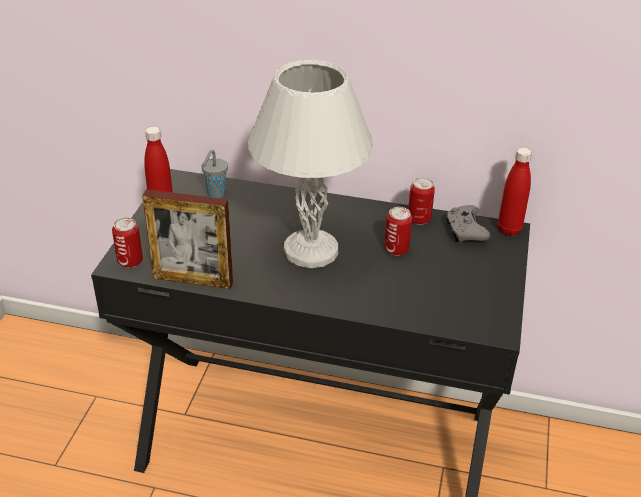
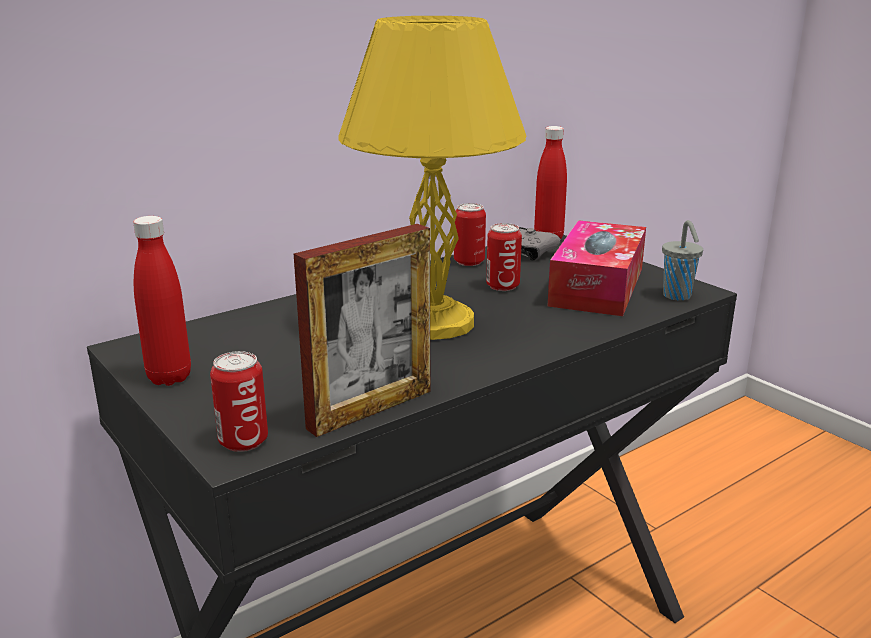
camera: 50 degrees left, 15 degrees down
(215, 194) = (217, 335): grey cup -> grey cup (677, 296)
(308, 251) = (431, 324): white table lamp -> yellow table lamp
(446, 286) = (597, 286): none -> tissue box

